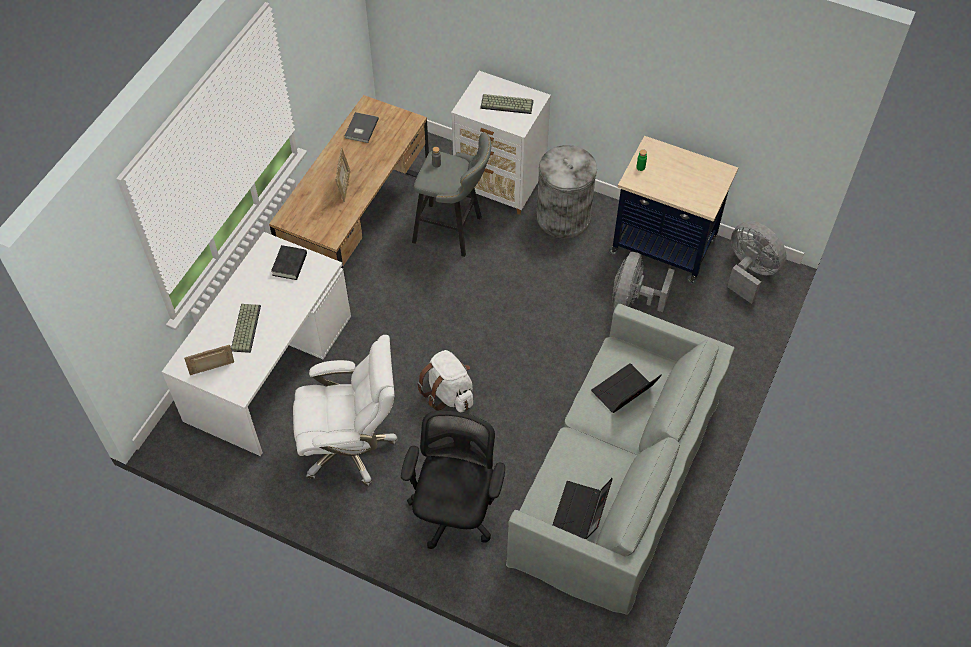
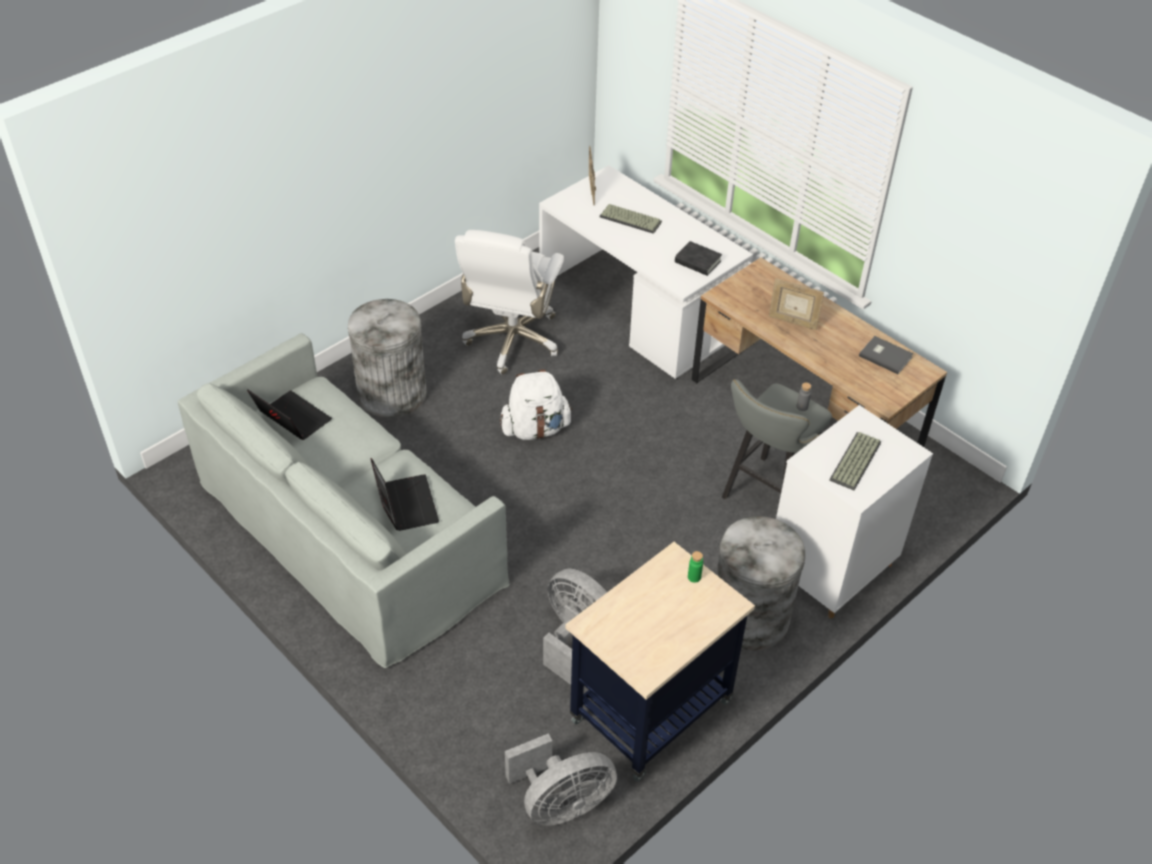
camera: 110 degrees right, 10 degrees down
(455, 516) = (392, 394): black office chair -> grey trash can

